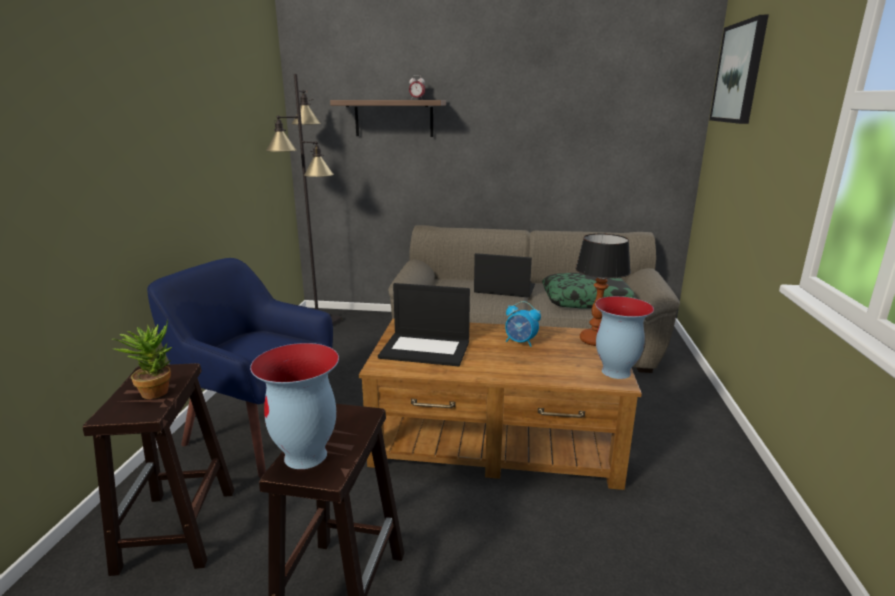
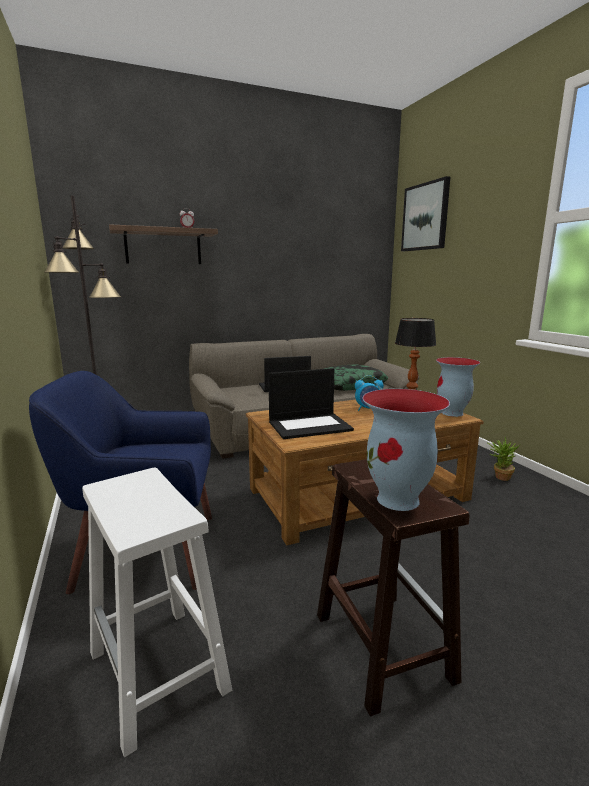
camera: 30 degrees left, 5 degrees down
(156, 390) = (149, 498): potted plant -> potted plant (499, 476)
(177, 530) = (159, 672): brown stool -> white stool

